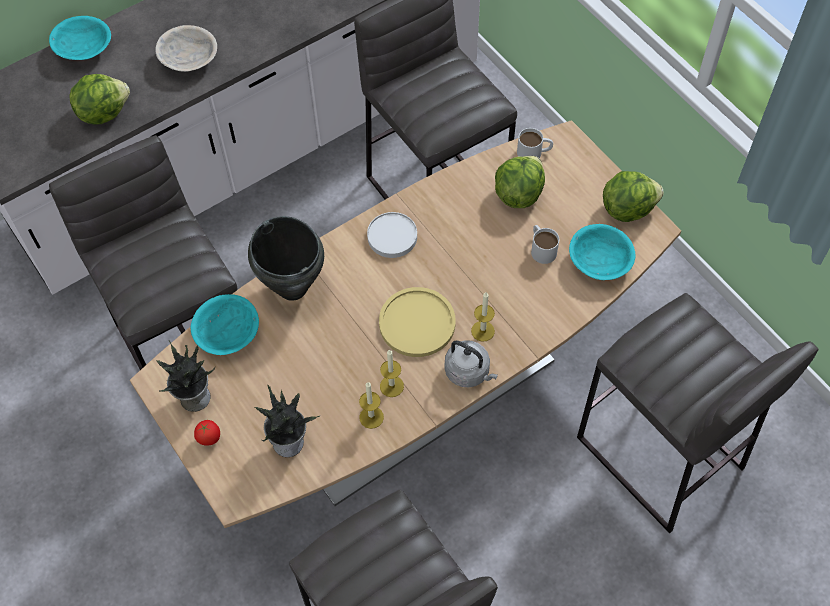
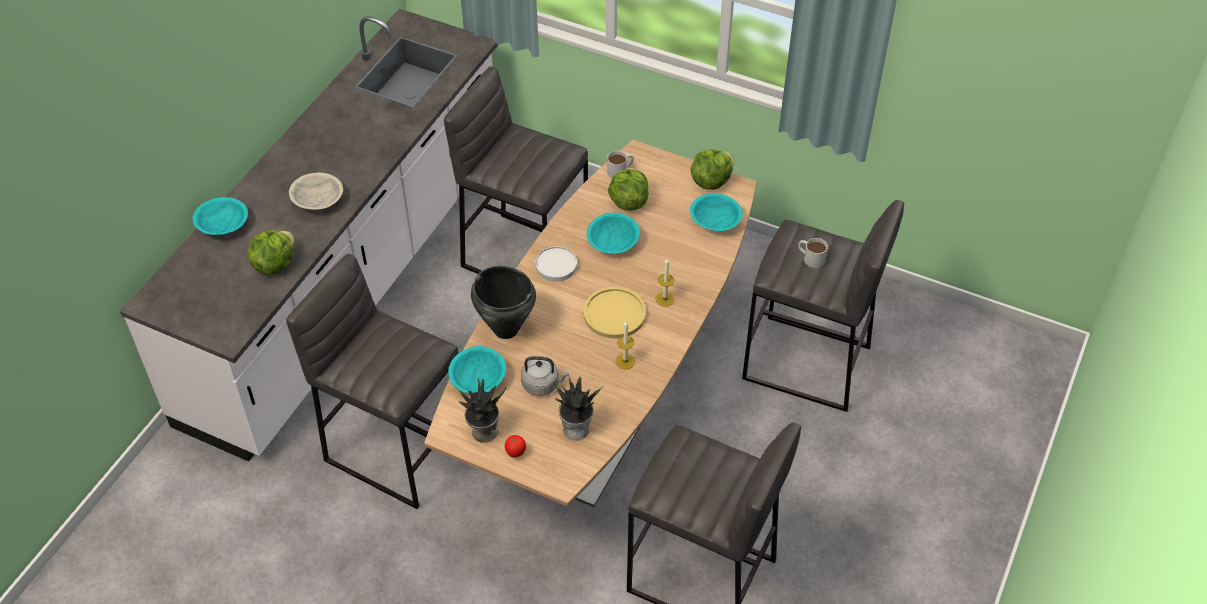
camera: 30 degrees left, 10 degrees down
(371, 417) = (624, 387): candle -> none
(469, 372) = (673, 329): grey kettle -> grey kettle (542, 384)
(470, 237) = (613, 243): none -> turquoise bowl
(541, 248) = (669, 230): white mug -> white mug (810, 257)

